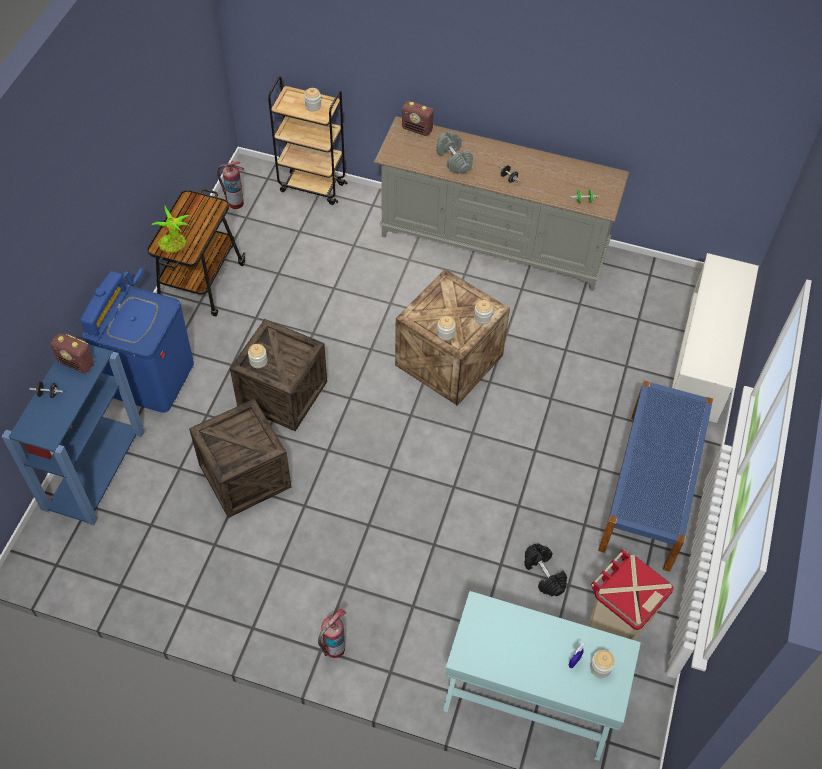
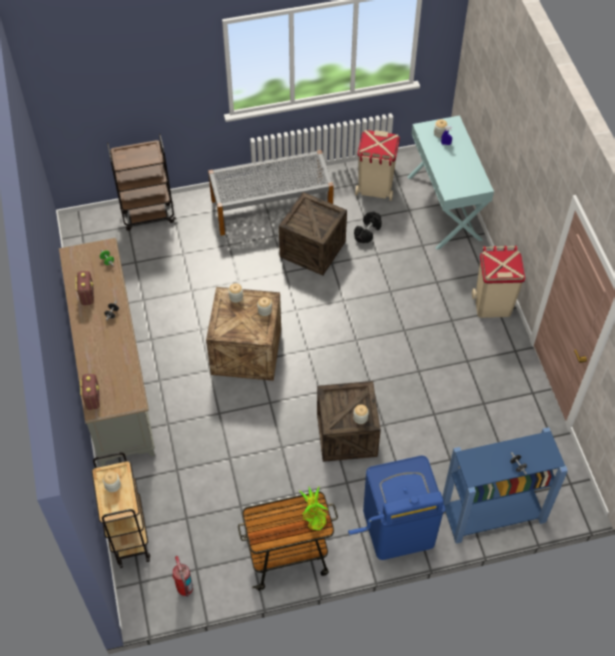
camera: 120 degrees left, 0 degrees up
(77, 363) = (482, 466): radio -> radio (87, 295)
(244, 475) = (425, 417): crate -> crate (312, 249)
(334, 648) = (492, 305): fire extinguisher -> beige trash can
(453, 160) = (113, 357): grey dumbbell -> none
(650, 489) = (271, 206): blue bench -> grey bench
(703, 359) = (149, 216): white shoe rack -> brown cart

